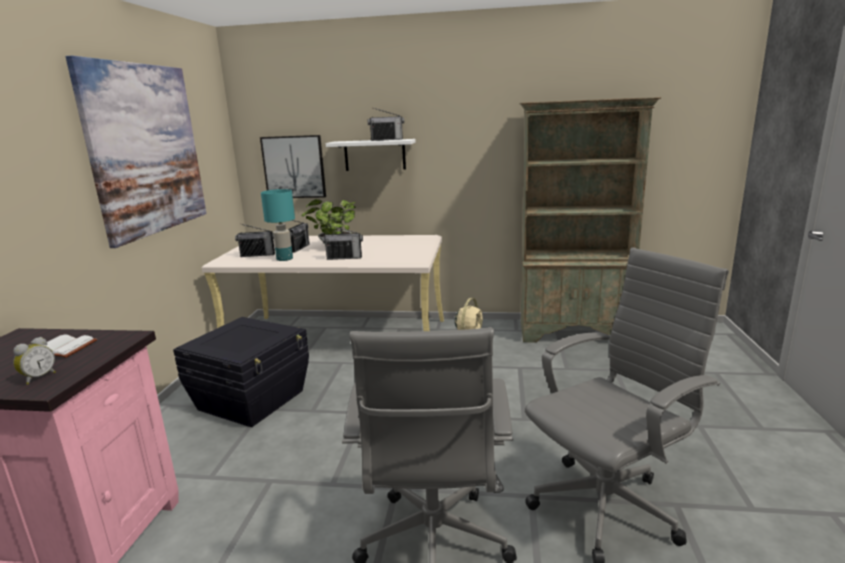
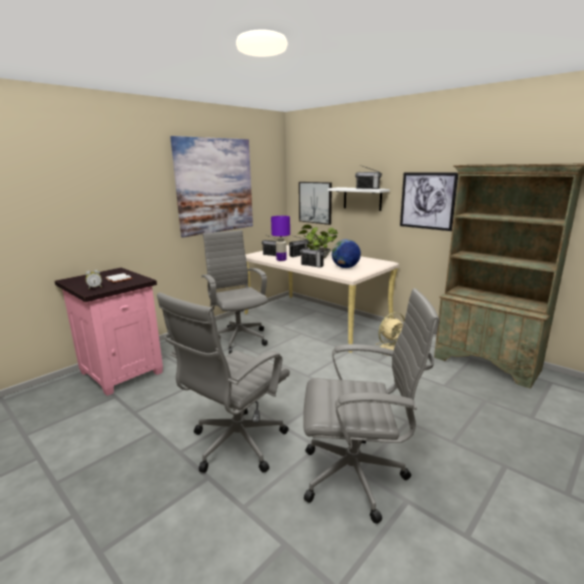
camera: 35 degrees right, 0 degrees up
(252, 400) = (238, 338): black storage box -> grey office chair
(285, 259) = (281, 259): turquoise table lamp -> purple table lamp
(393, 252) = (345, 267): none -> globe
(470, 150) = (427, 201): none -> picture

